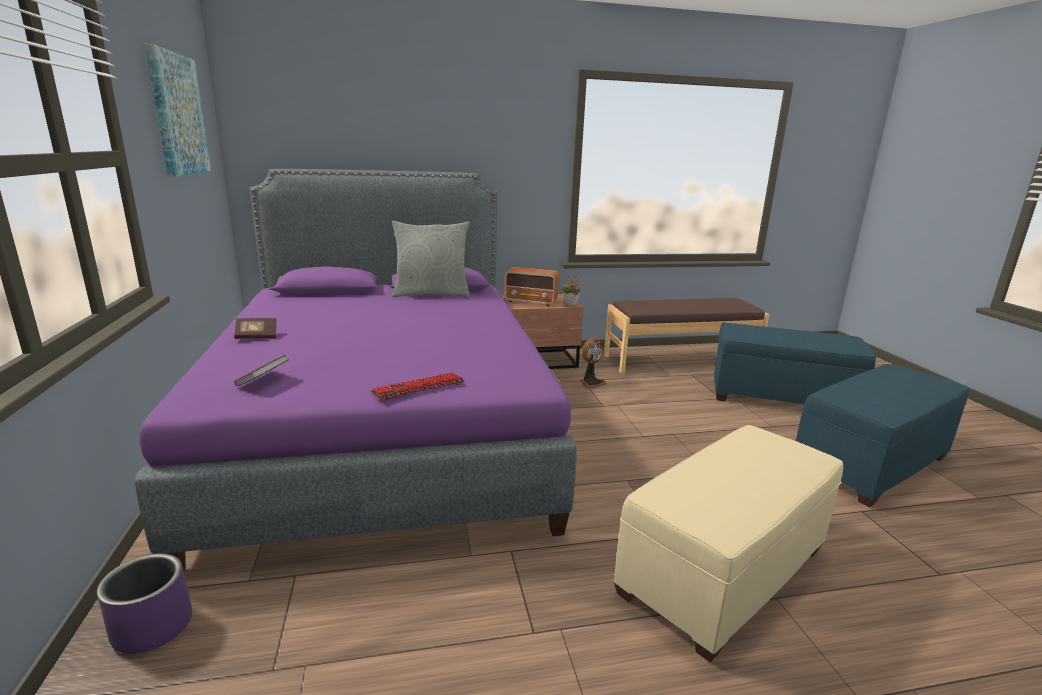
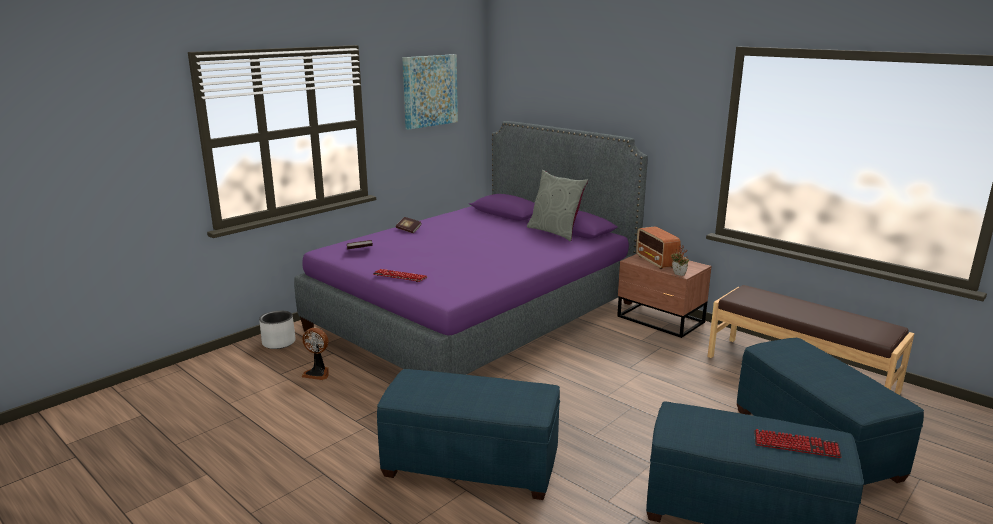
camera: 55 degrees right, 0 degrees up
(153, 627) = (279, 343): purple planter -> grey planter
(591, 383) = (662, 351): fan -> fan (318, 373)
(723, 570) = (472, 465): beige ottoman -> blue ottoman
(912, 382) = (796, 445): none -> keyboard

